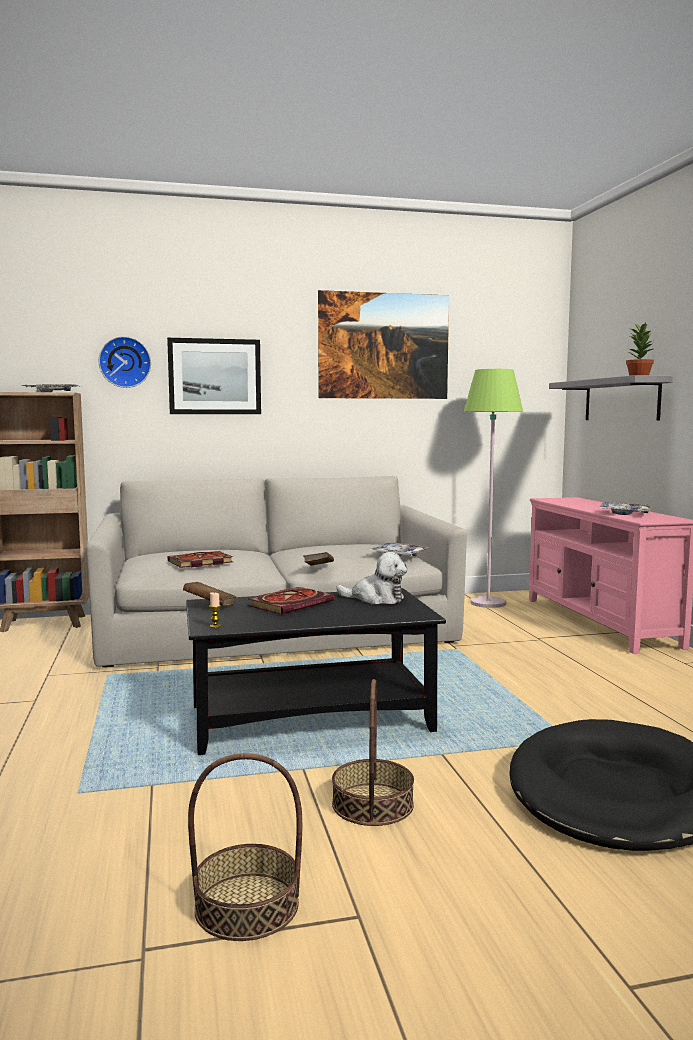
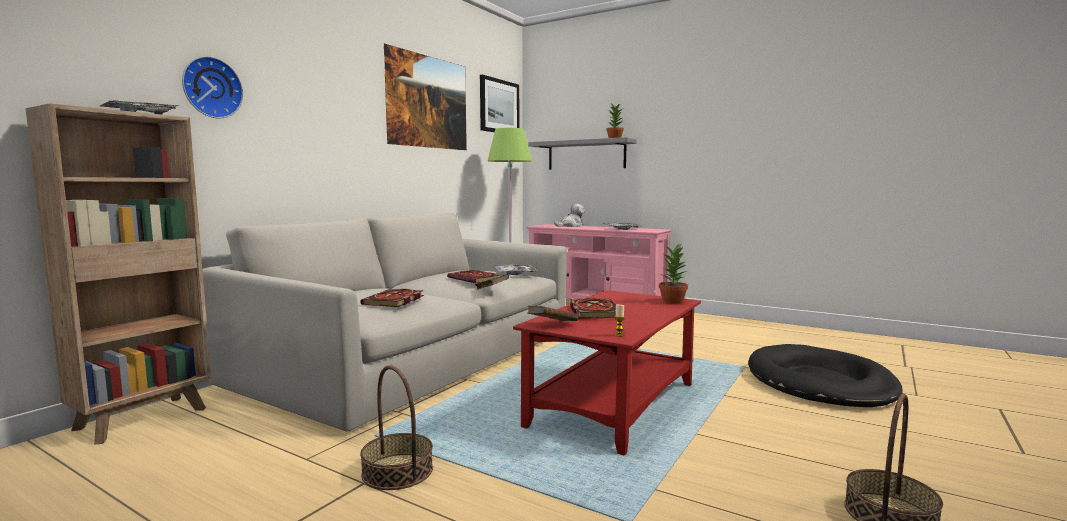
camera: 45 degrees left, 0 degrees up
(214, 376) = (303, 115): picture -> picture (499, 106)
(312, 718) = (614, 404): black coffee table -> red coffee table
(335, 555) = (475, 279): none -> book
(373, 804) = (774, 433): basket -> basket (398, 471)
(376, 599) = (623, 298): plush toy -> plush toy (571, 226)
(409, 613) = (673, 301): none -> potted plant

